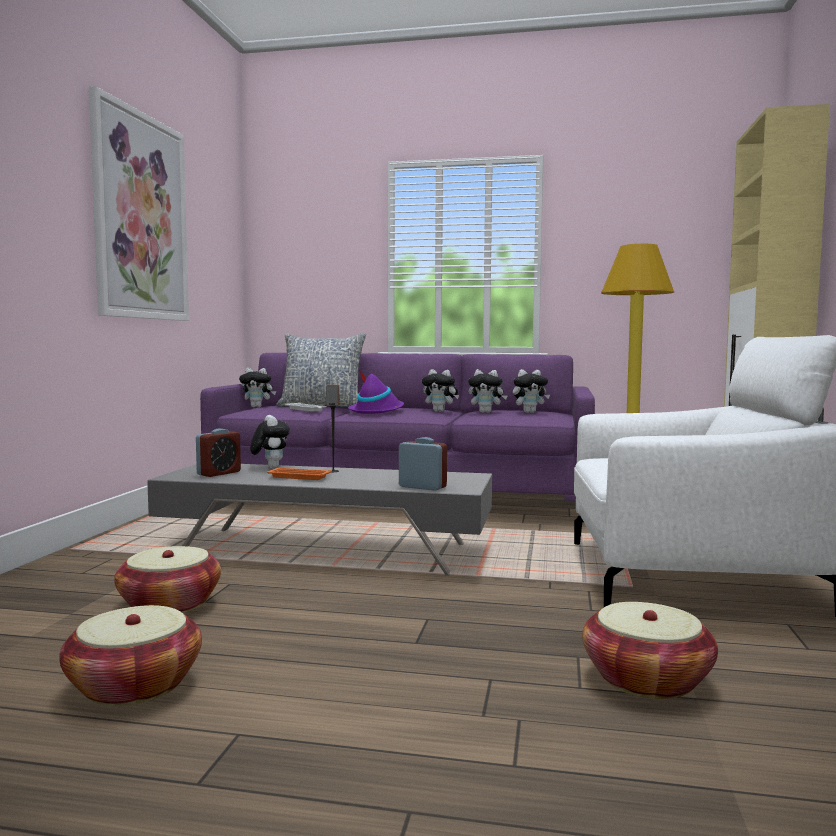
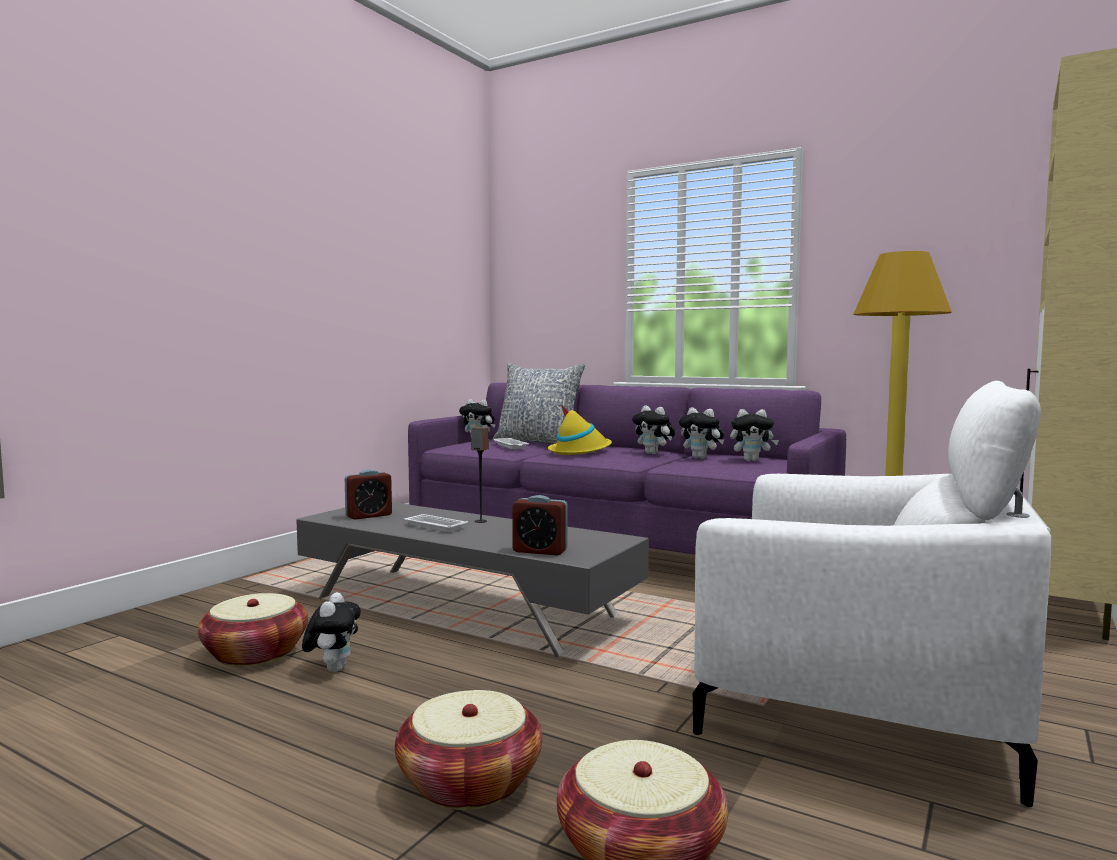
camera: 20 degrees right, 0 degrees up
(134, 685) = (126, 744): basket -> basket (469, 782)
(140, 217) = (344, 251): picture -> none
(270, 467) = (427, 511): plush toy -> plush toy (333, 668)
(298, 477) = (434, 526): orange tray -> white tray
(377, 411) = (580, 451): purple hat -> yellow hat
(422, 487) = (540, 551): alarm clock -> alarm clock turned 150 degrees clockwise

